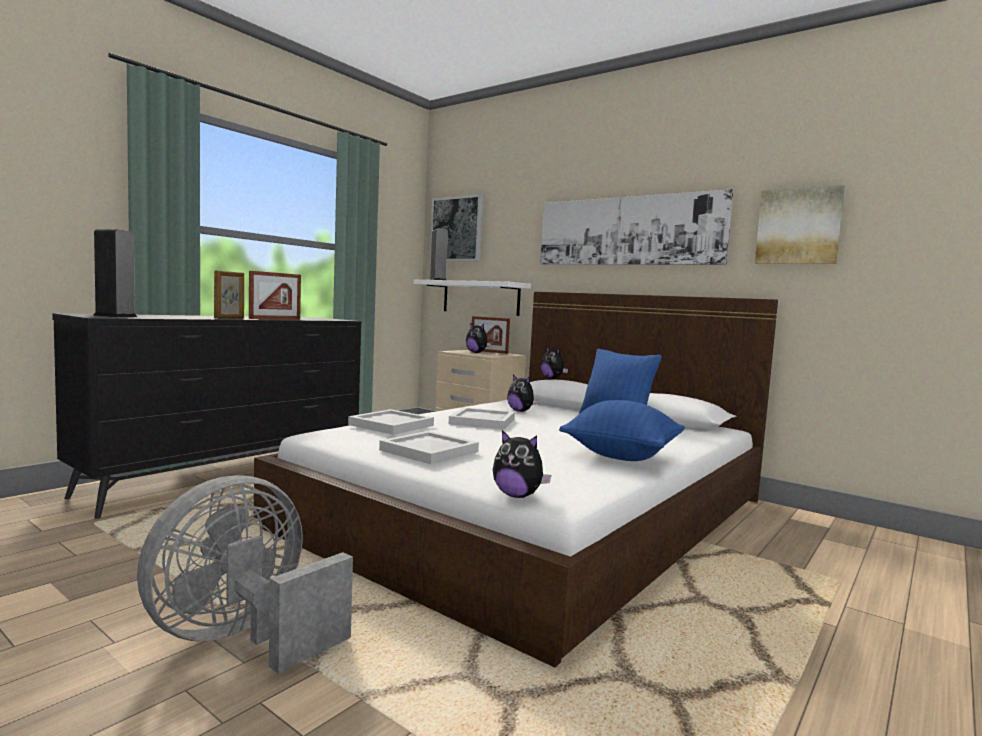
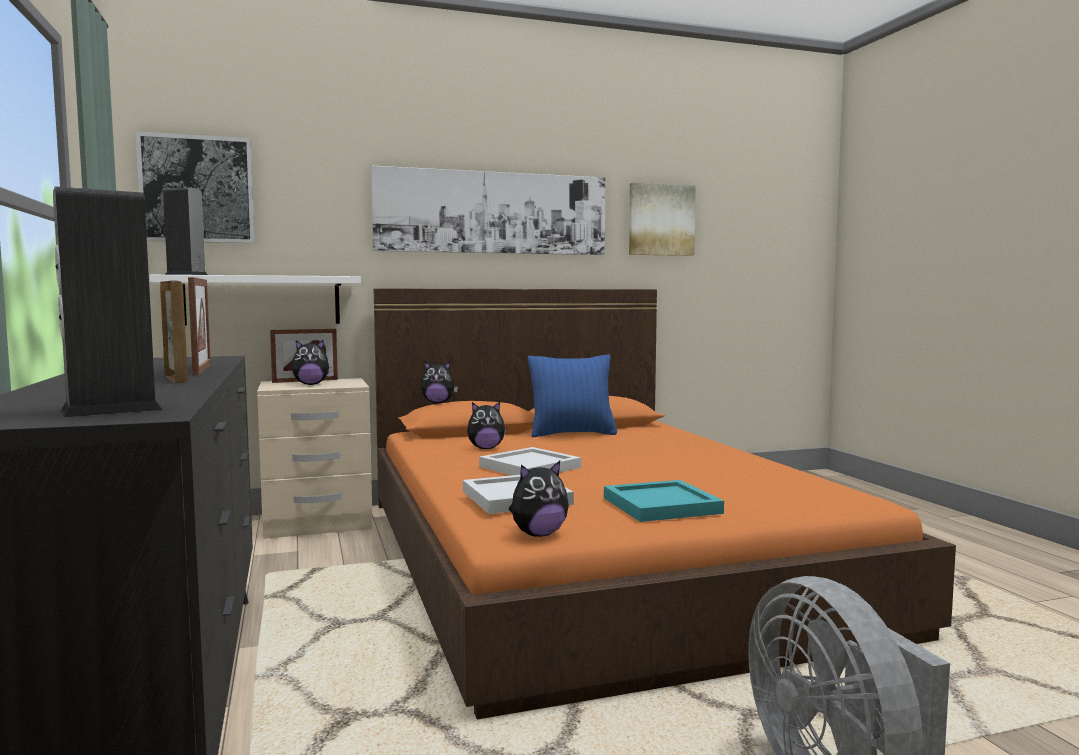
camera: 55 degrees left, 0 degrees up
(429, 451) = (663, 505): white tray -> turquoise tray
(518, 495) = (844, 508): plush toy -> plush toy (538, 534)
(539, 513) = (594, 557): white bed -> orange bed
(622, 456) = (723, 459): blue pillow -> none

